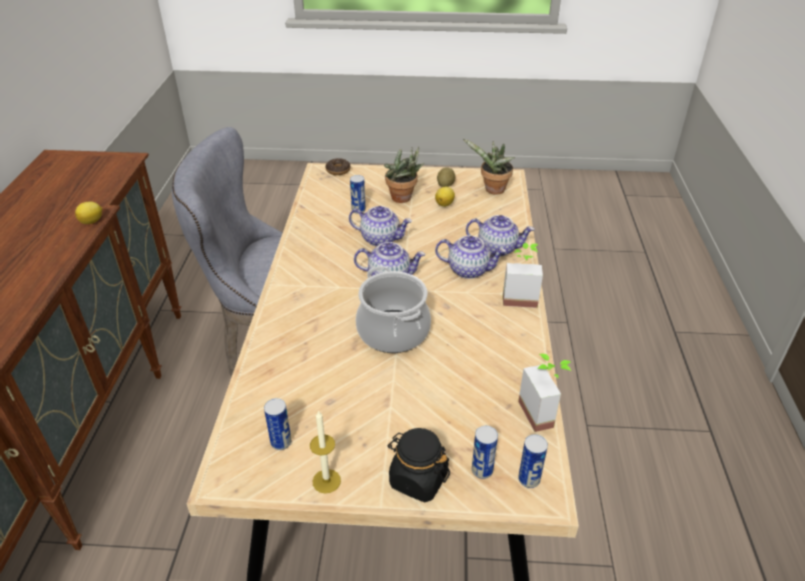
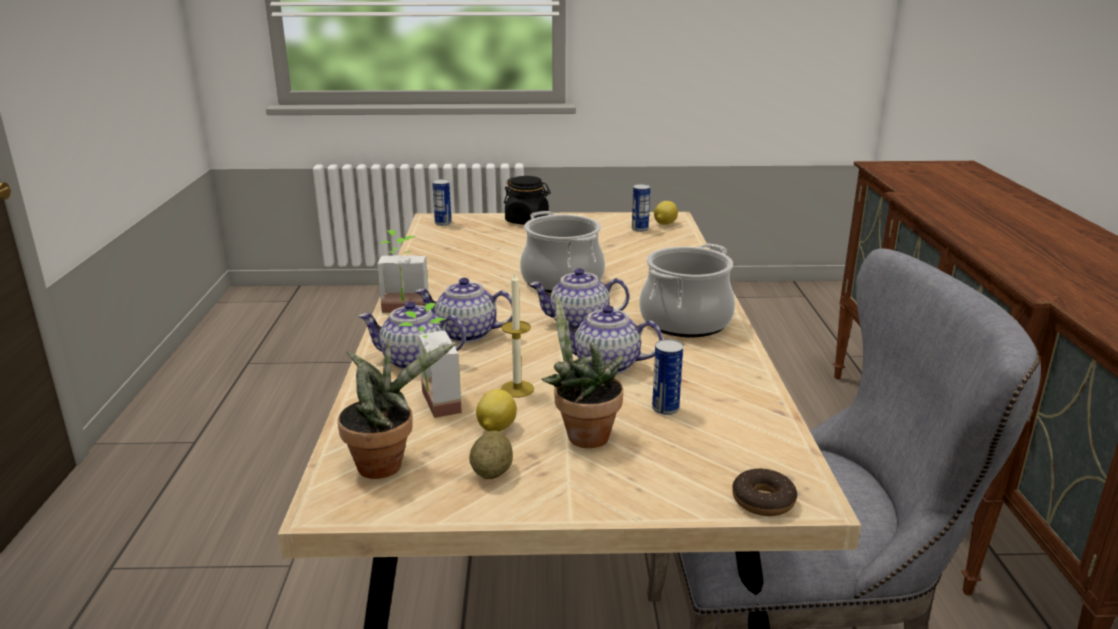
camera: 175 degrees right, 15 degrees down
(92, 221) = (1028, 282): lemon -> lemon (664, 224)
(313, 274) = (685, 321): none -> cooking pot
(326, 481) = (595, 219): candle -> candle (517, 389)
(482, 470) = (478, 225): can -> none
(543, 412) = (417, 246): potted plant -> potted plant (429, 404)

